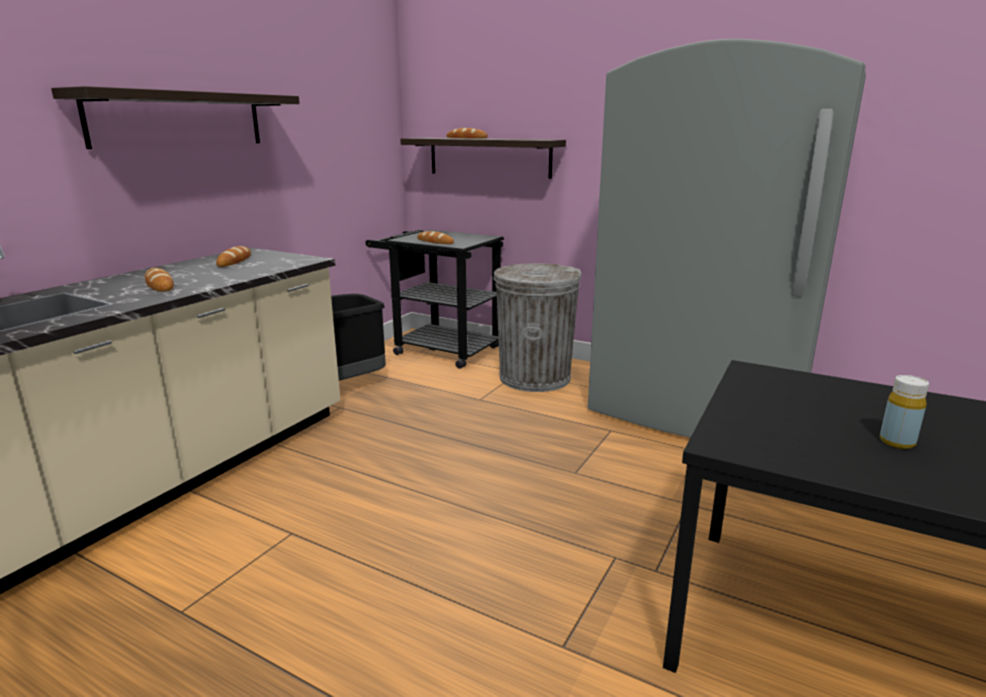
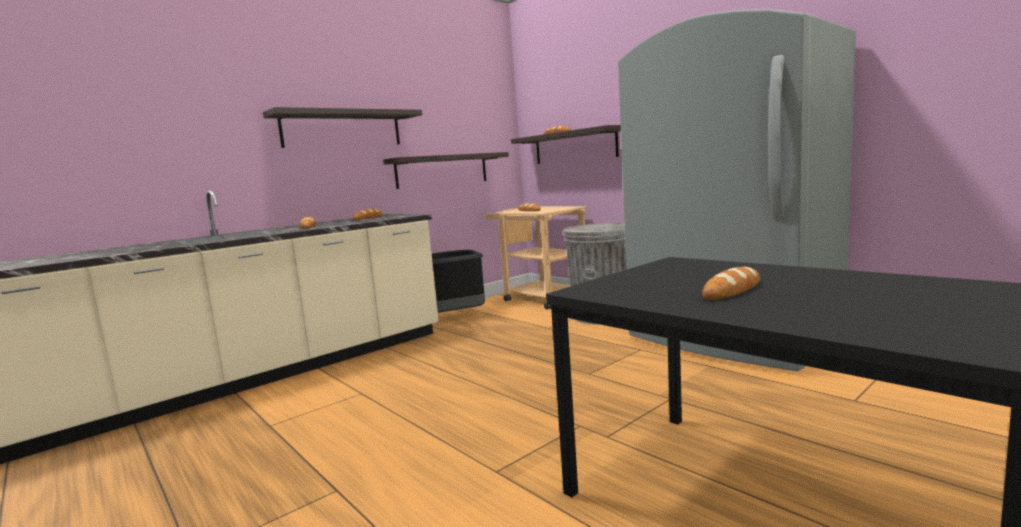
camera: 20 degrees right, 10 degrees down
(314, 181) = (442, 170): none -> shelf
(439, 349) = (540, 298): black cart -> beige cart
(897, 442) = (732, 290): yellow bottle -> bread

